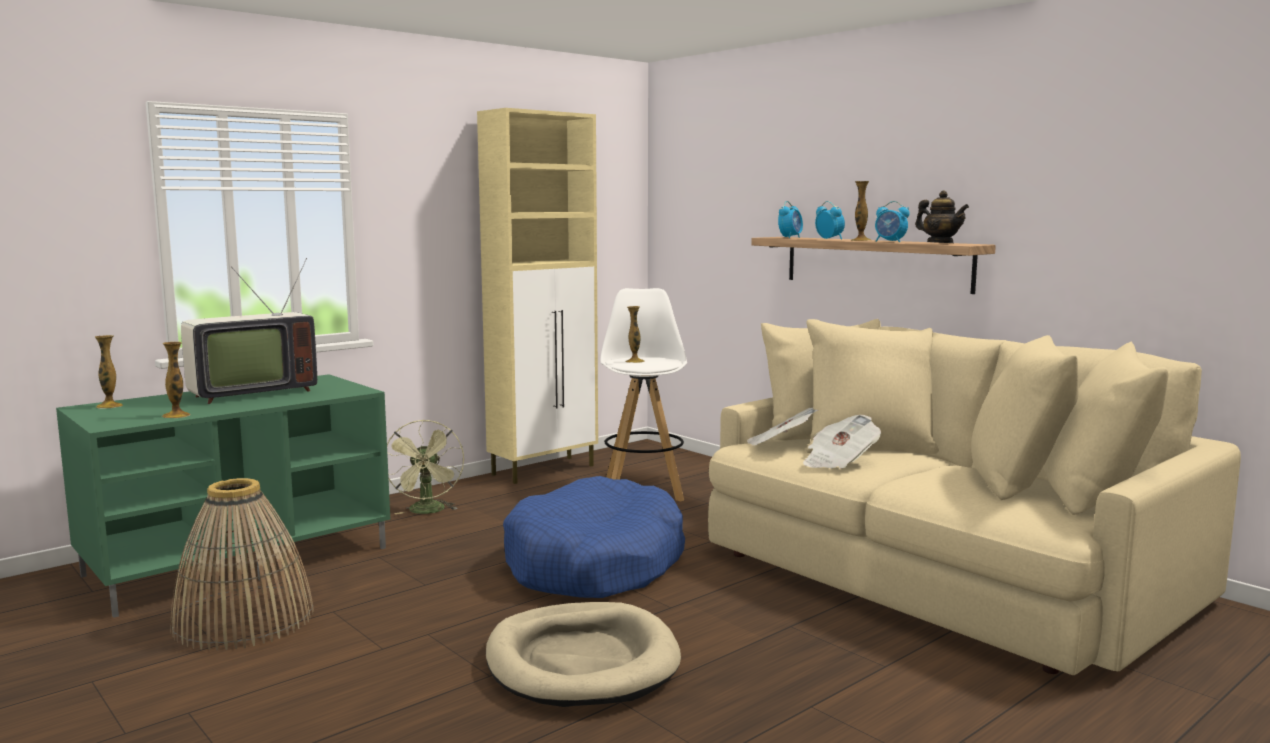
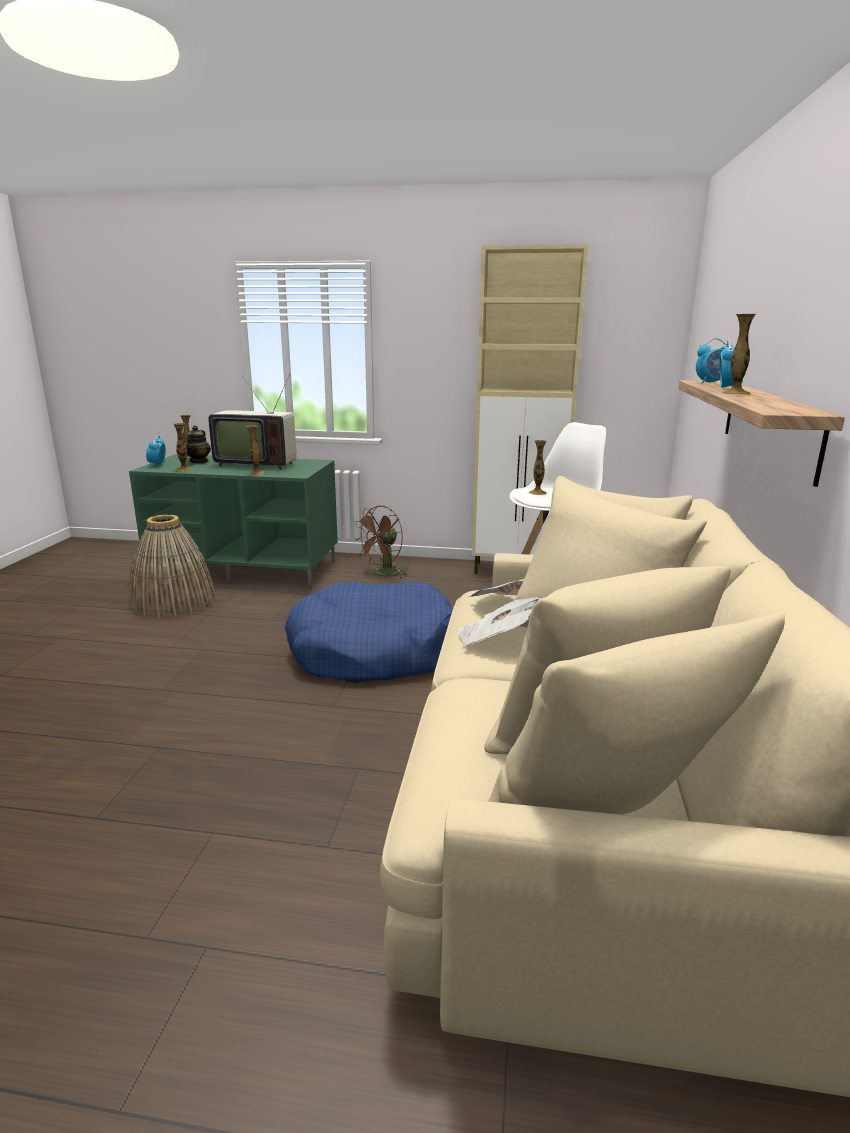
camera: 50 degrees right, 10 degrees up
(300, 399) = (257, 473): none -> vase
(428, 512) = (383, 574): green fan -> brown fan
(582, 662) = (207, 710): beige dog bed -> none
(890, 241) = (746, 398): alarm clock -> alarm clock (157, 465)
(940, 243) = (779, 406): teapot -> teapot (199, 461)

